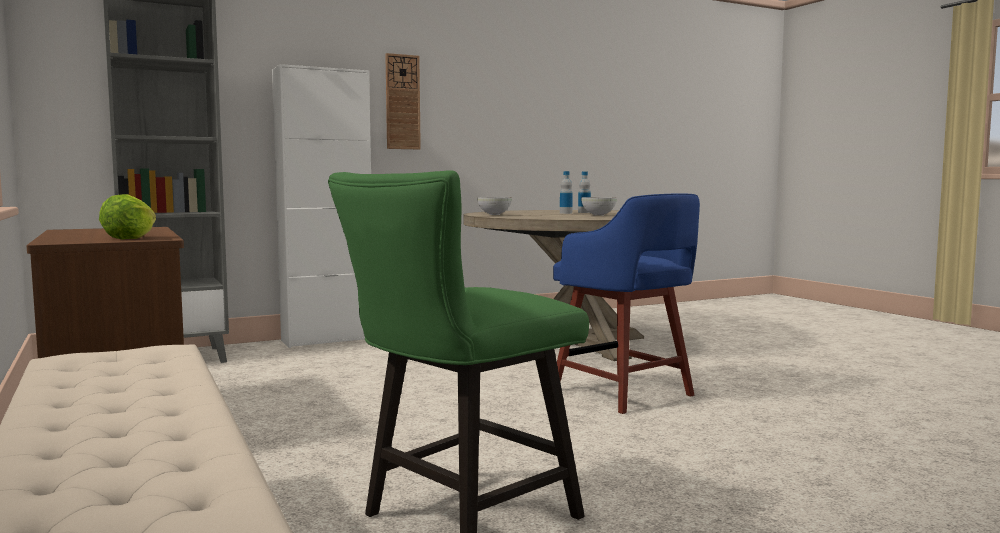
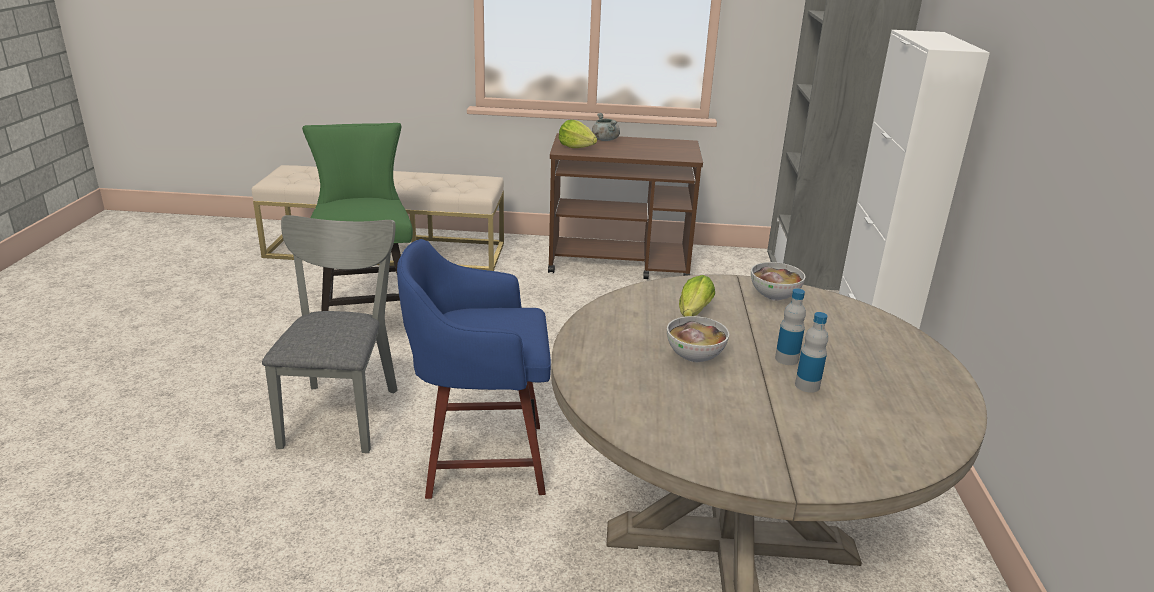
camera: 120 degrees right, 20 degrees up
(68, 237) = (604, 139): none -> grey cooking pot
(402, 102) = (1023, 109): wall clock -> none
(550, 216) = (693, 314): none -> lettuce
(674, 449) = (342, 411): none -> grey chair

